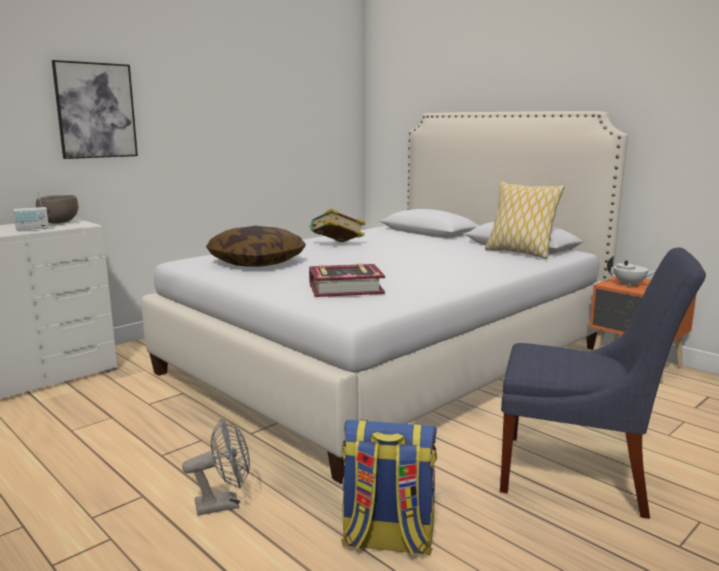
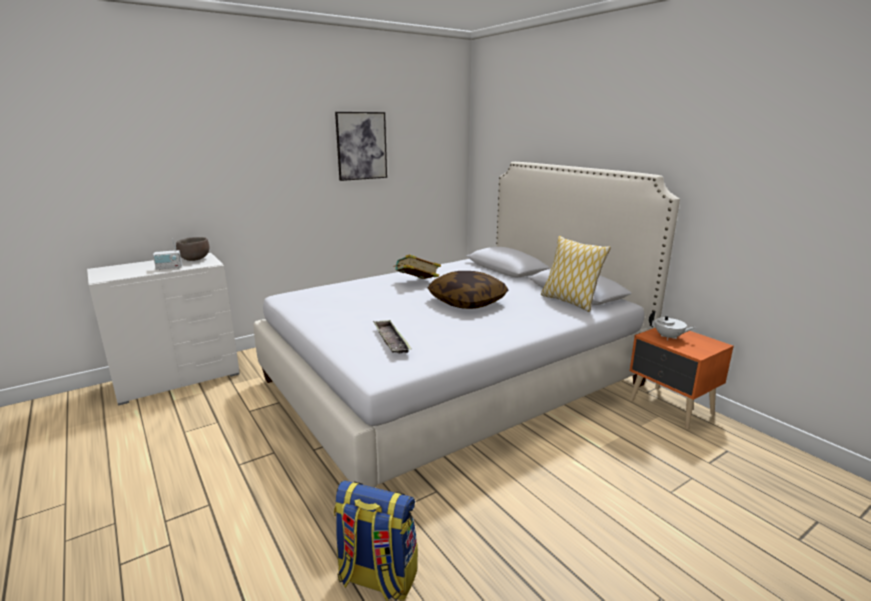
camera: 10 degrees right, 5 degrees up
(96, 110) = (227, 167): picture -> picture (361, 146)
(224, 504) = (265, 521): grey fan -> none
(257, 262) = (339, 302): pillow -> pillow (467, 302)
(345, 288) = (391, 340): book -> tray
(581, 475) = (570, 528): blue chair -> none

